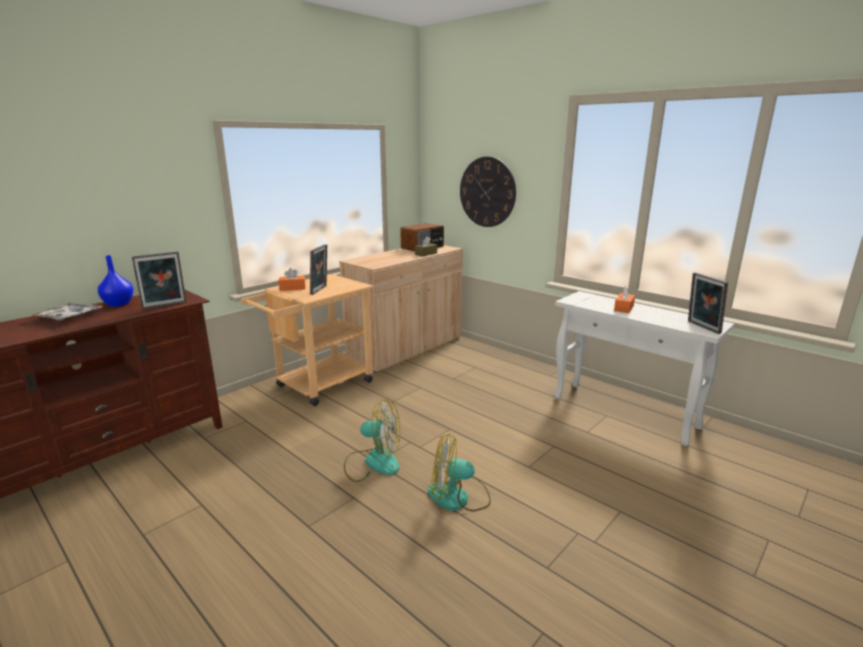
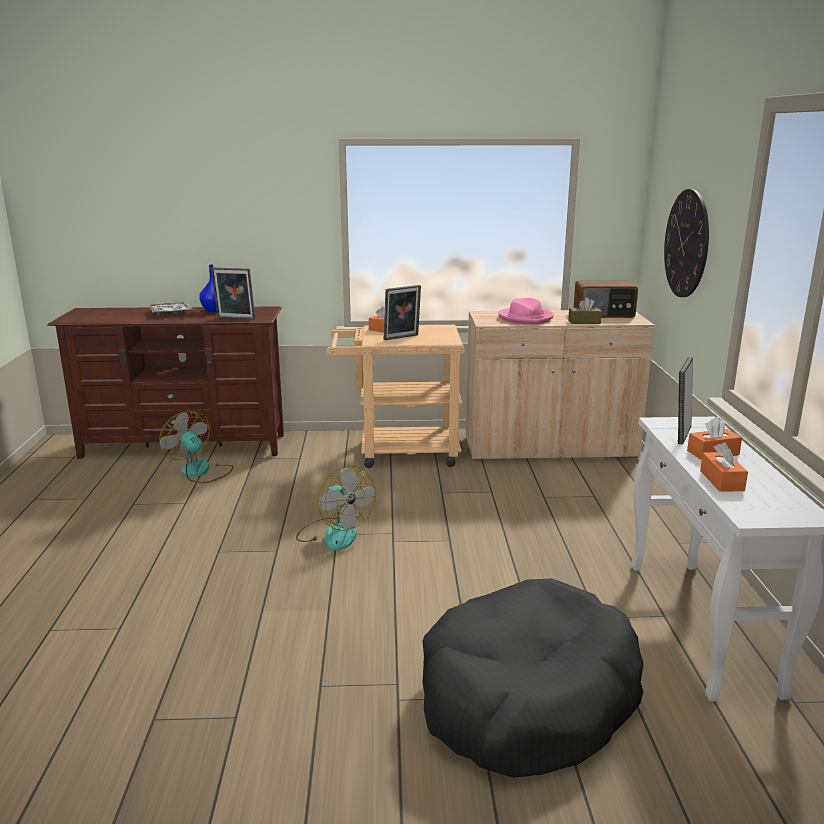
camera: 45 degrees right, 0 degrees up
(388, 258) = (526, 318): none -> pink hat
(458, 497) = (350, 595): fan -> fan (200, 472)
(637, 494) = (527, 698): none -> black dog bed
(659, 320) = (721, 481): none -> orange tissue box
(702, 327) = (760, 510): picture frame -> picture frame (680, 434)

